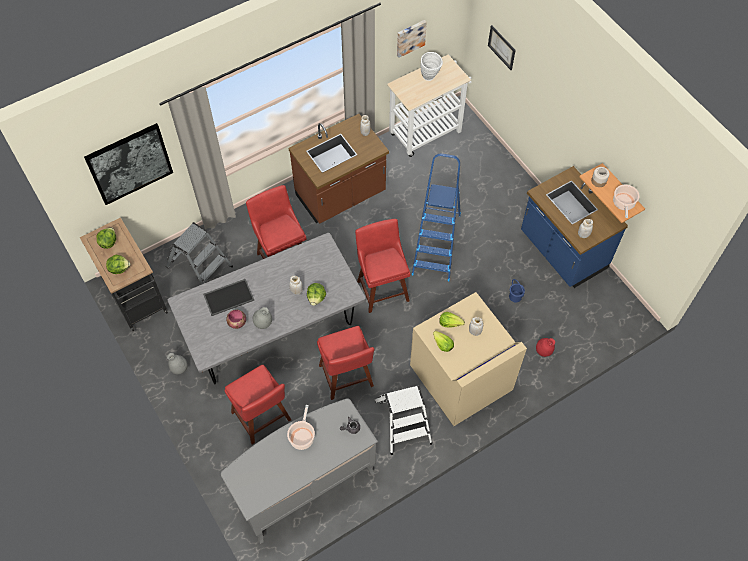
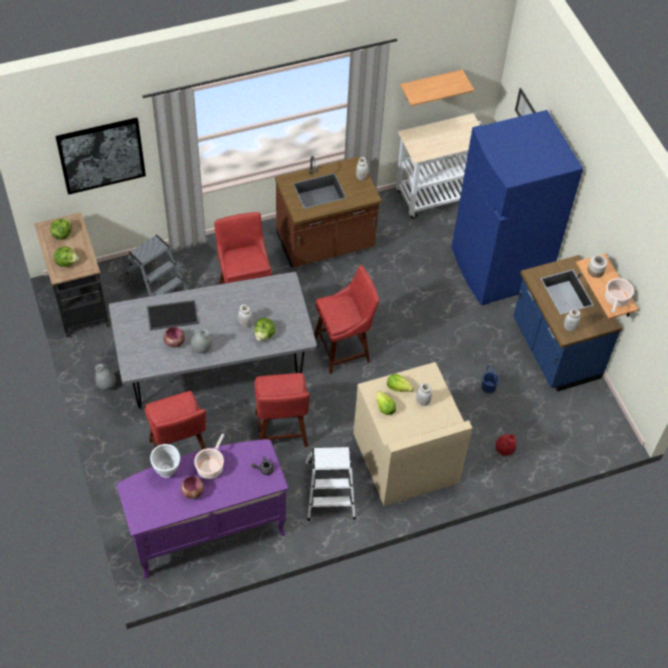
camera: 10 degrees right, 5 degrees down
(293, 465) = (193, 492): none -> bowl
(304, 485) = (206, 530): grey dresser -> purple dresser
(382, 288) = (344, 348): red chair -> red chair turned 75 degrees clockwise
(410, 37) = (430, 85): picture -> shelf
(430, 78) = (446, 134): white vase -> white vase (168, 473)
(436, 244) = (416, 315): blue step ladder -> none
(496, 186) = (499, 267): none -> blue fridge

